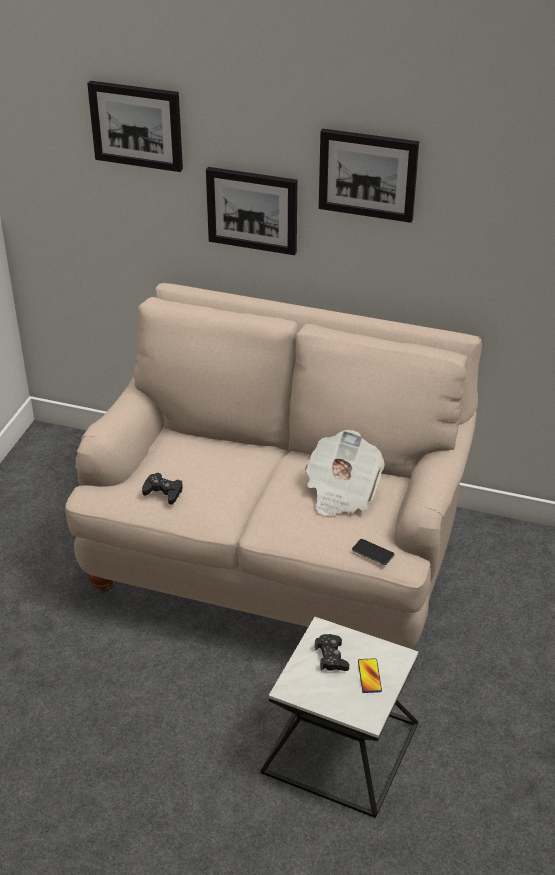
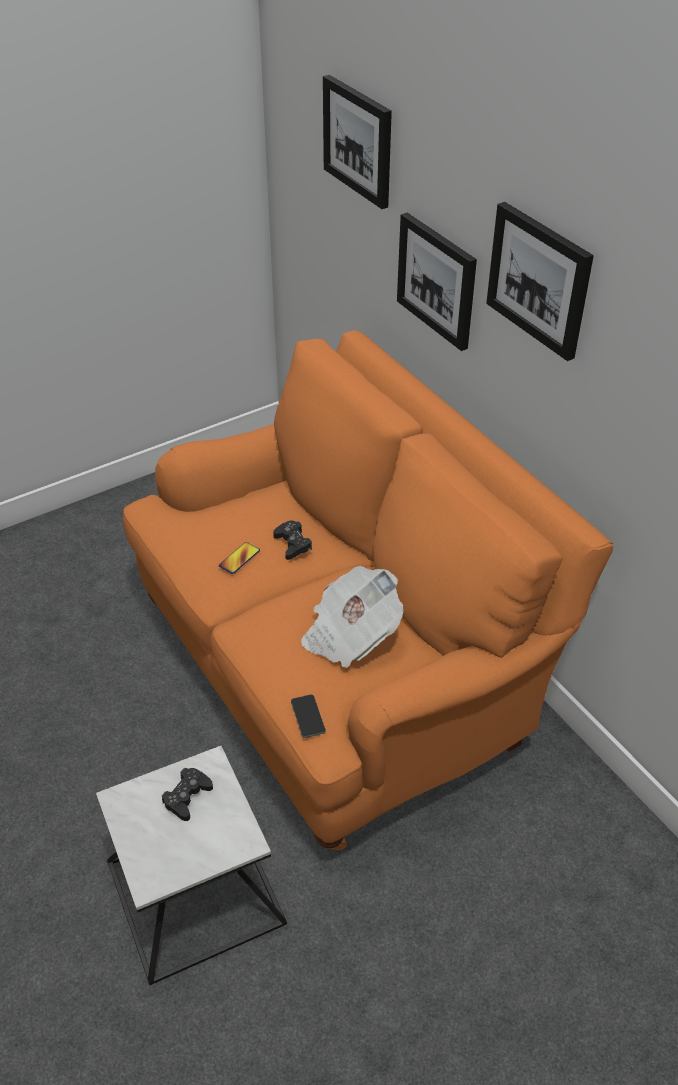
camera: 40 degrees right, 5 degrees up
(163, 492) = (196, 539): black game controller -> black game controller (292, 544)
(278, 557) = (340, 669): beige sofa -> orange sofa
(369, 676) = (197, 841): phone -> phone (239, 558)

